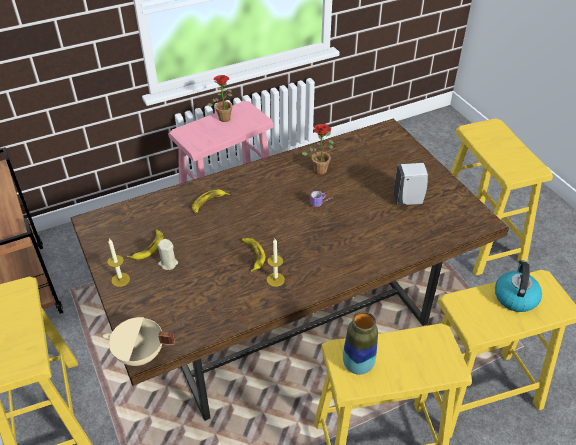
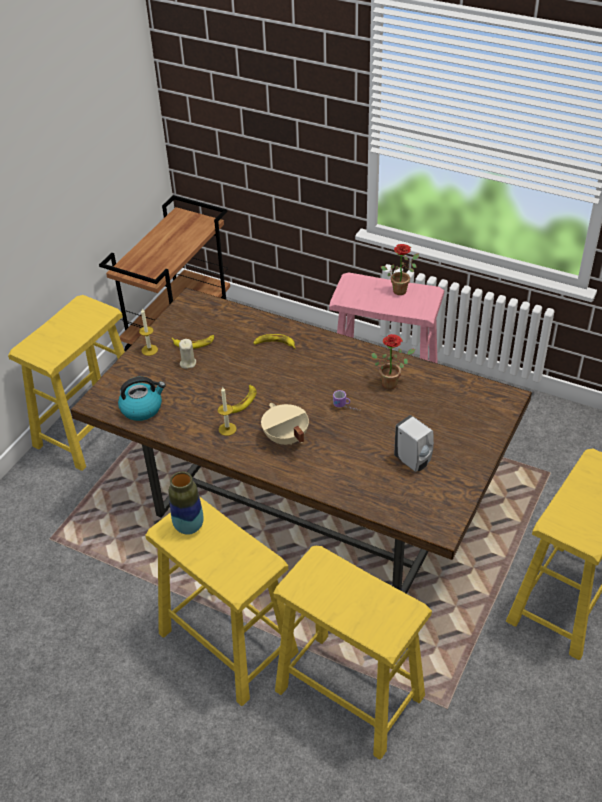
camera: 55 degrees right, 0 degrees up
(140, 355) = (92, 402): beige cooking pot -> beige cooking pot (285, 438)
(515, 297) = (366, 598): kettle -> kettle (142, 408)

